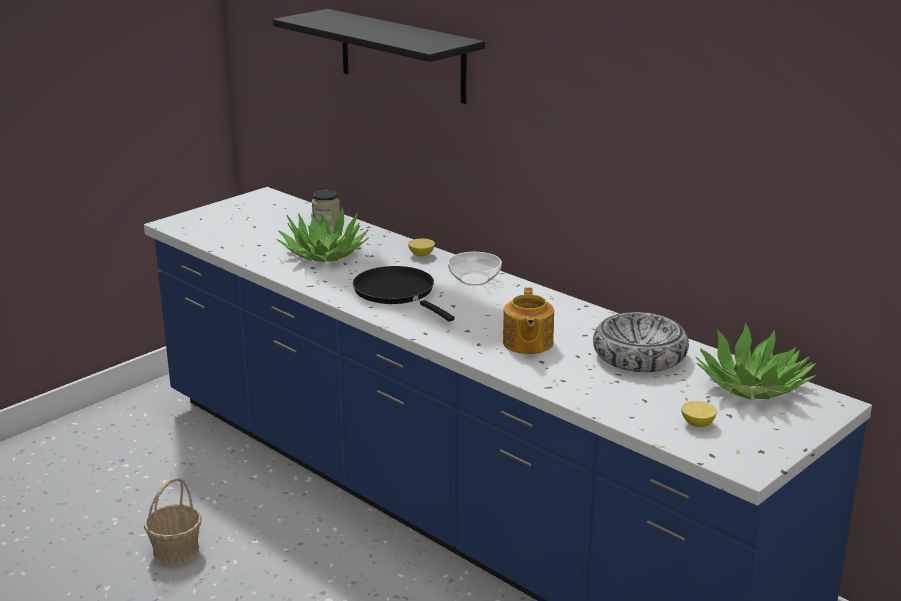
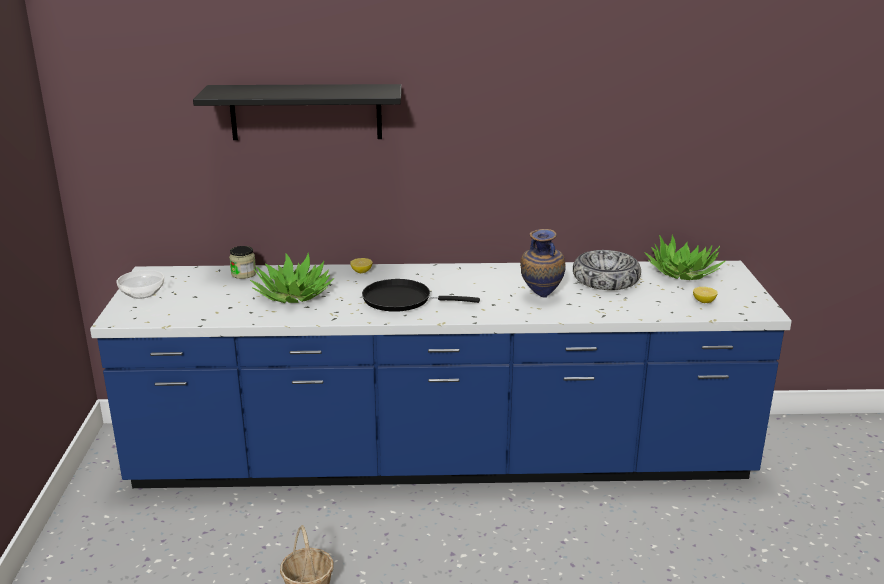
camera: 45 degrees left, 0 degrees up
(473, 280) = (428, 274): bowl -> bowl (142, 294)
(527, 343) = (540, 297): teapot -> vase

